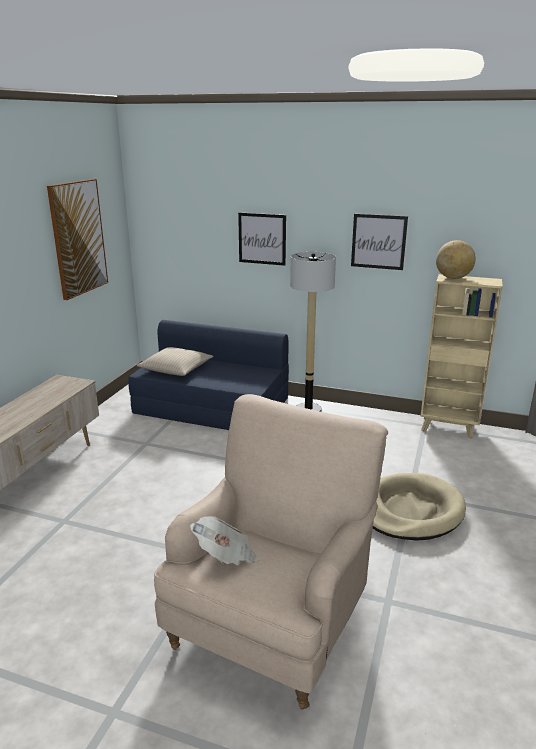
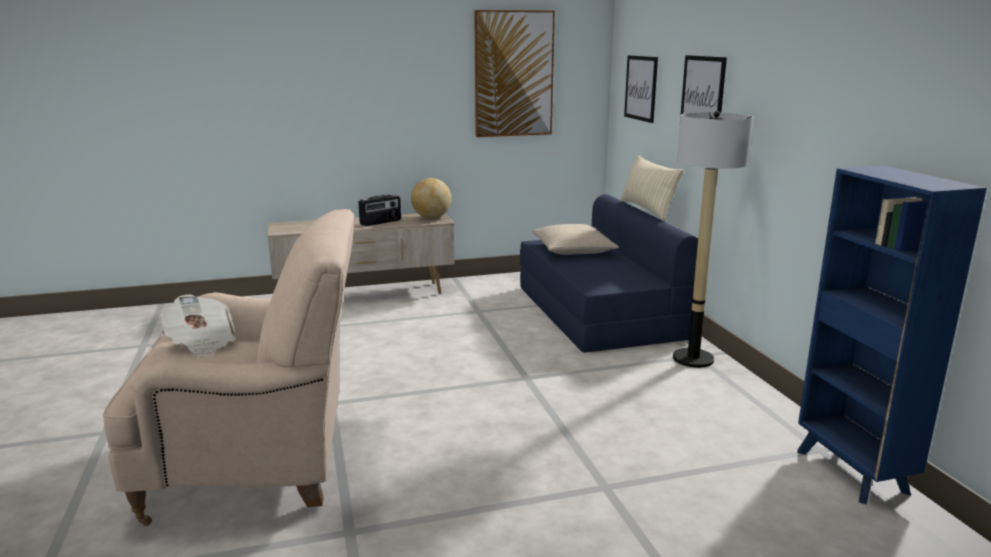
camera: 55 degrees right, 5 degrees down
(37, 404) = (381, 222): none -> radio
(218, 324) = (647, 209): none -> beige pillow
(378, 241) = (818, 101): picture -> picture (641, 88)
(410, 510) = (563, 497): beige dog bed -> none
(448, 428) = (852, 473): beige bookcase -> blue bookcase
(453, 278) = (883, 171): globe -> globe (431, 218)

